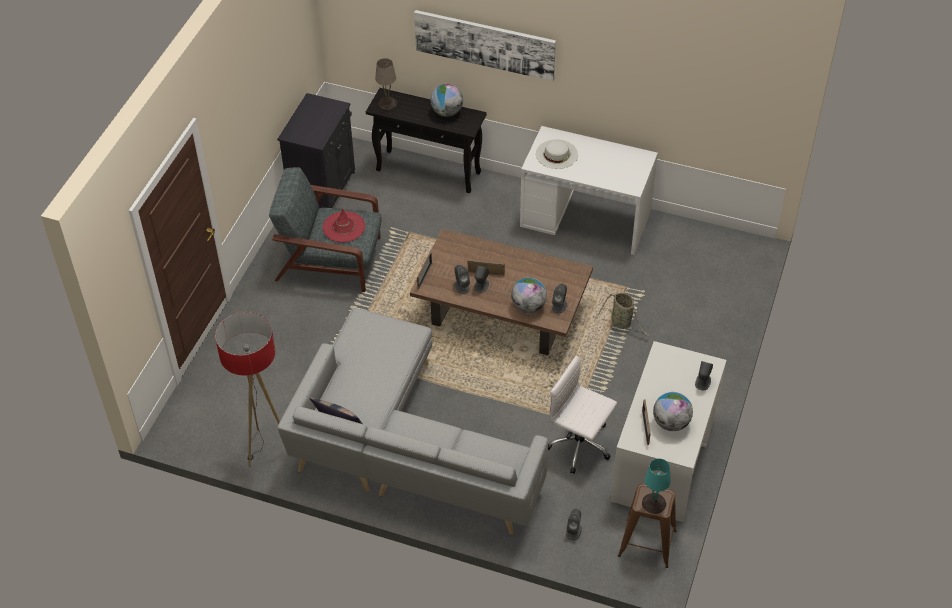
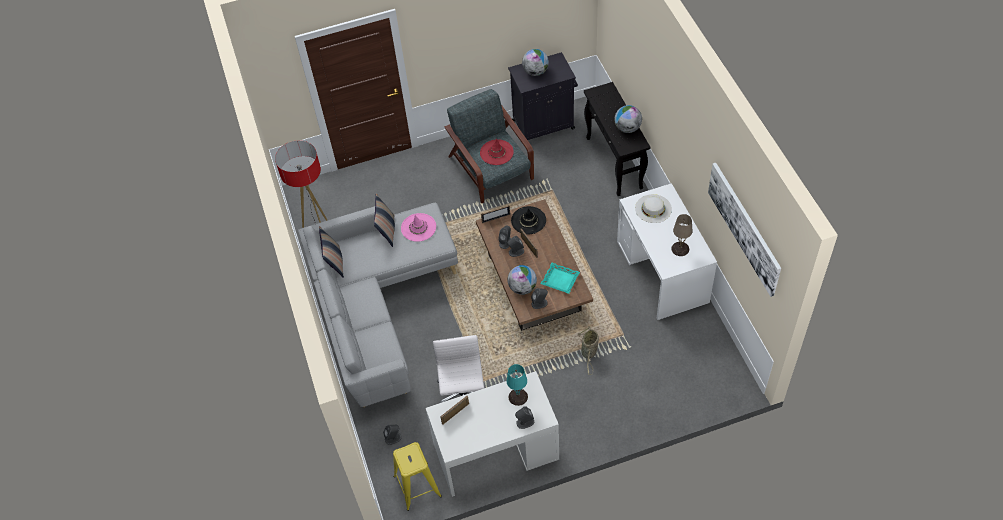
camera: 55 degrees right, 5 degrees up
(349, 365) = (387, 231): none -> pillow
(373, 337) = (418, 227): none -> pink hat
(387, 103) = (602, 95): beige table lamp -> beige table lamp (680, 249)
(454, 254) = (528, 220): none -> black hat
(485, 44) = (656, 95): picture -> picture (744, 227)
(548, 275) = (560, 280): none -> turquoise tray
(647, 543) = (417, 486): brown stool -> yellow stool
(653, 503) = (407, 460): turquoise table lamp -> turquoise table lamp (518, 396)
(671, 423) = (472, 426): globe -> globe (535, 71)

